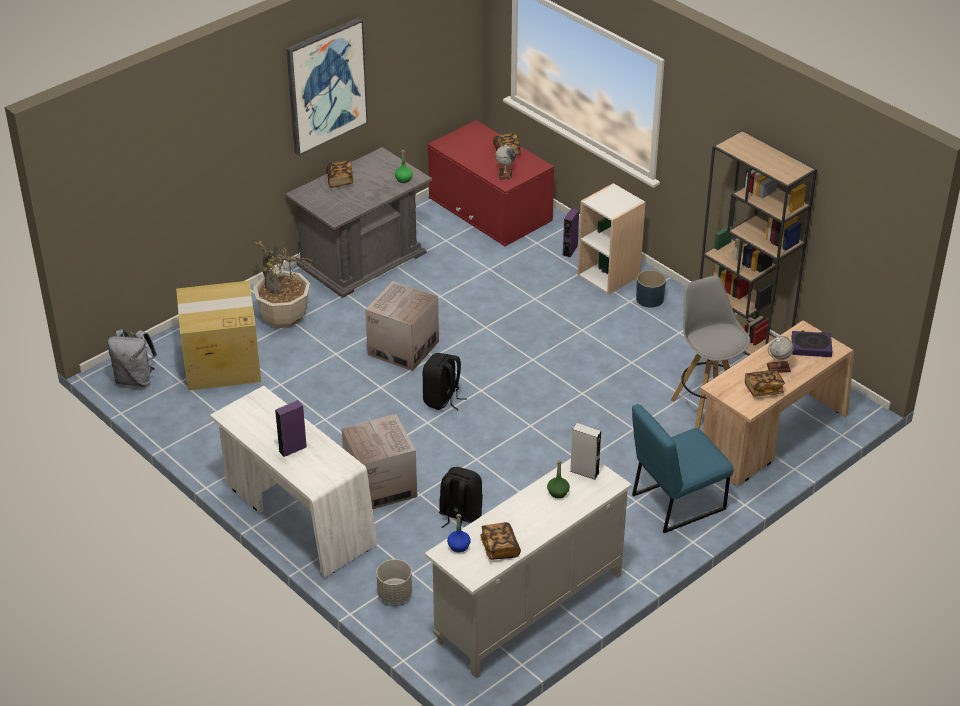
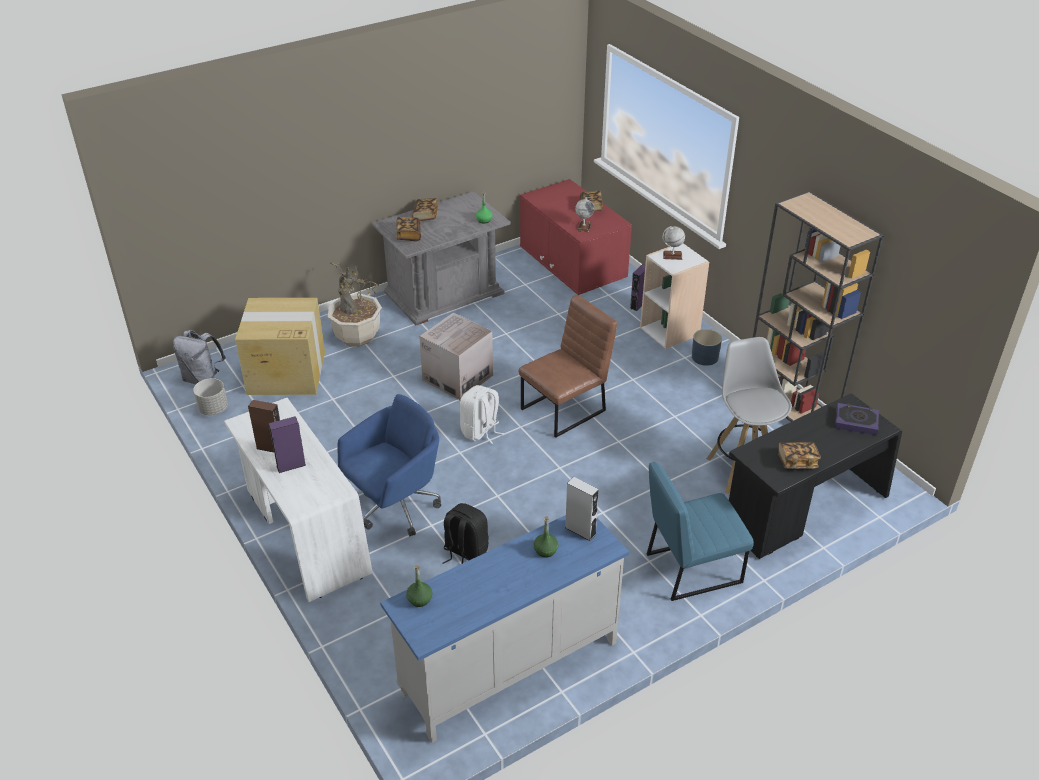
camera: 10 degrees right, 0 degrees up
(266, 434) = (271, 447): none -> brown speaker
(326, 85) = (415, 122): picture -> none
(380, 485) = (395, 511): cardboard box -> blue office chair
(395, 594) = (374, 631): grey planter -> grey planter (213, 409)
(442, 399) = (480, 431): black backpack -> white backpack
(458, 546) = (419, 599): blue bottle -> green bottle
(500, 548) = (464, 608): book -> book (408, 235)
(521, 367) = (565, 409): none -> brown chair
(527, 608) = (507, 666): white dresser -> blue dresser
(771, 437) = (803, 510): beige desk -> black desk
(778, 368) = (817, 440): globe -> globe (672, 255)

